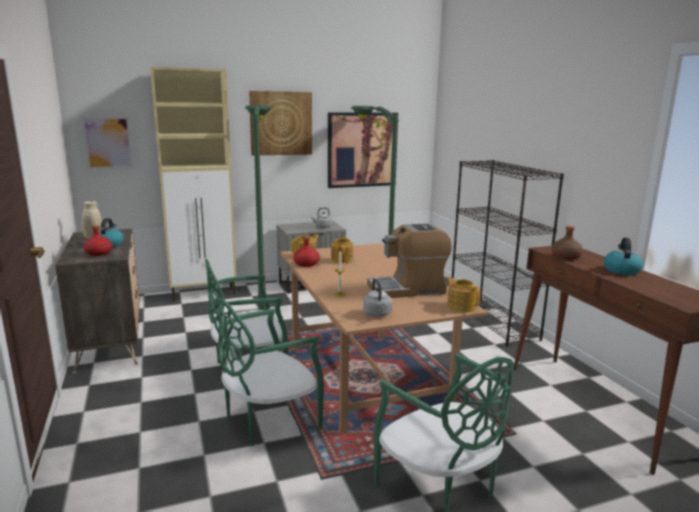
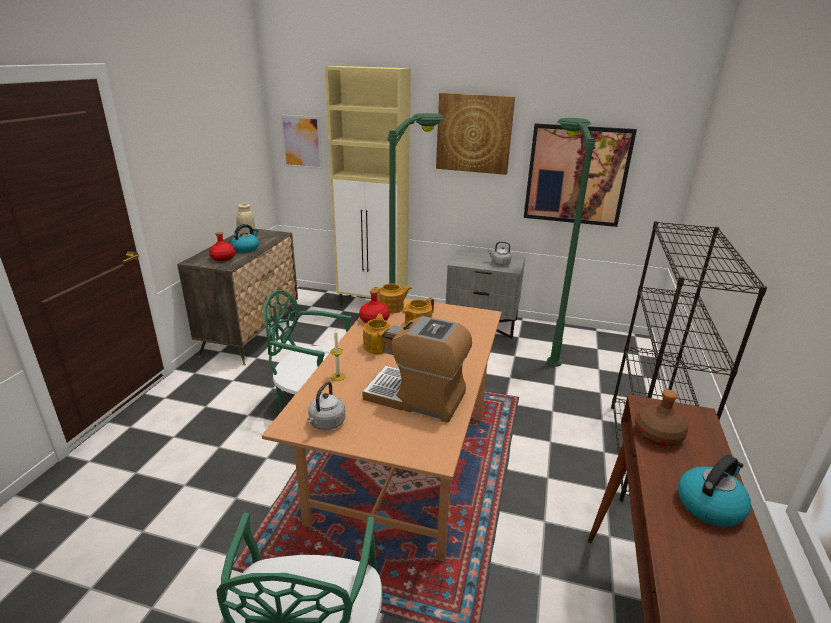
camera: 35 degrees right, 10 degrees up
(268, 420) = (265, 475): green chair -> none
(461, 306) = (433, 452): teapot -> teapot (378, 346)

